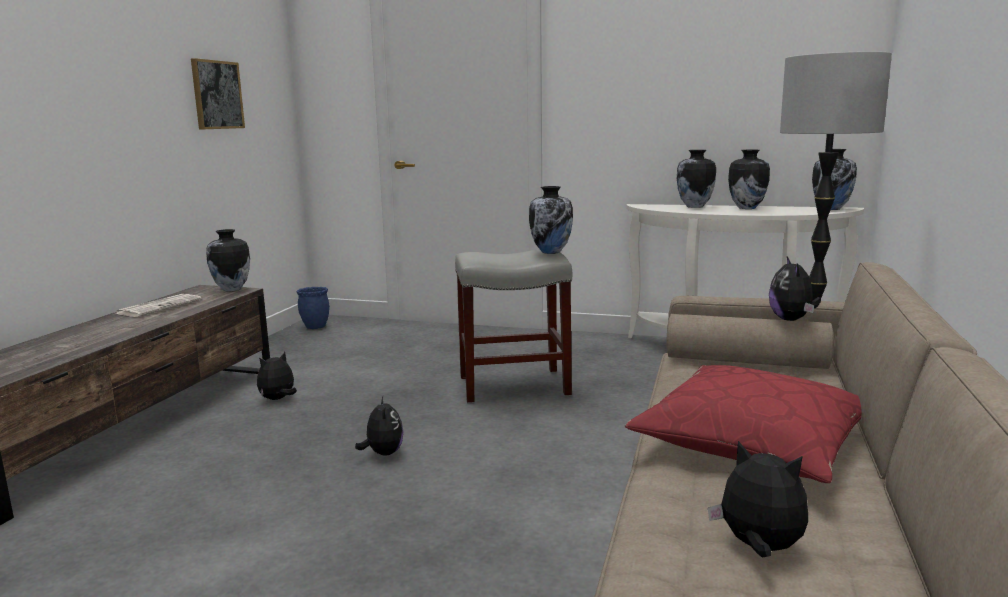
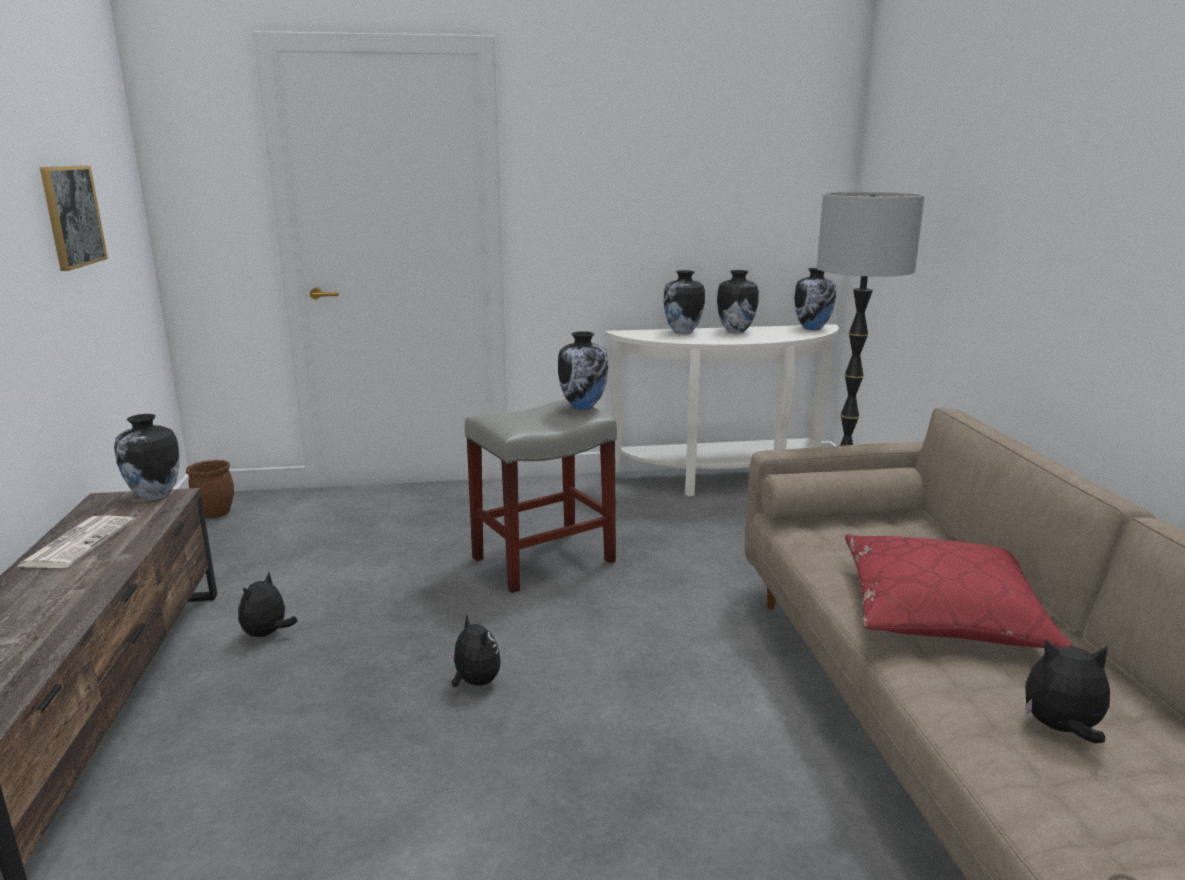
camera: 25 degrees left, 5 degrees up
(316, 327) = (216, 514): blue planter -> brown planter
(792, 320) = (880, 468): plush toy -> none

